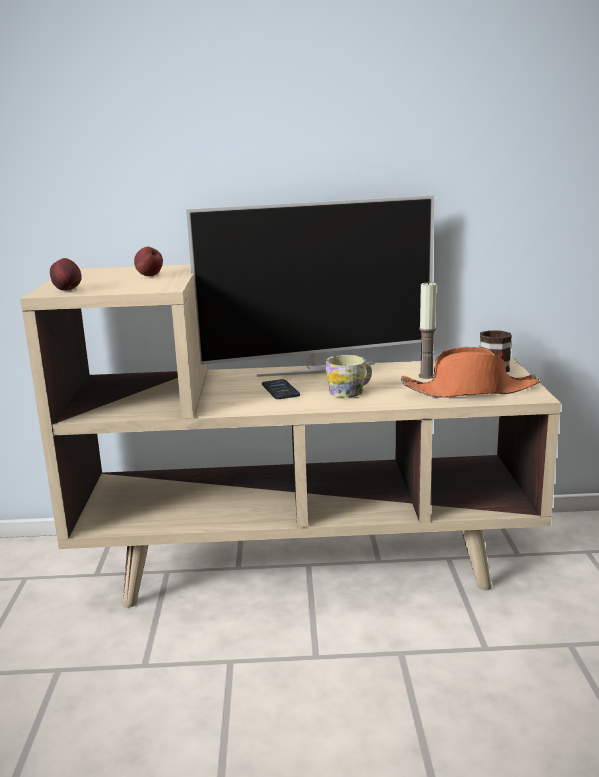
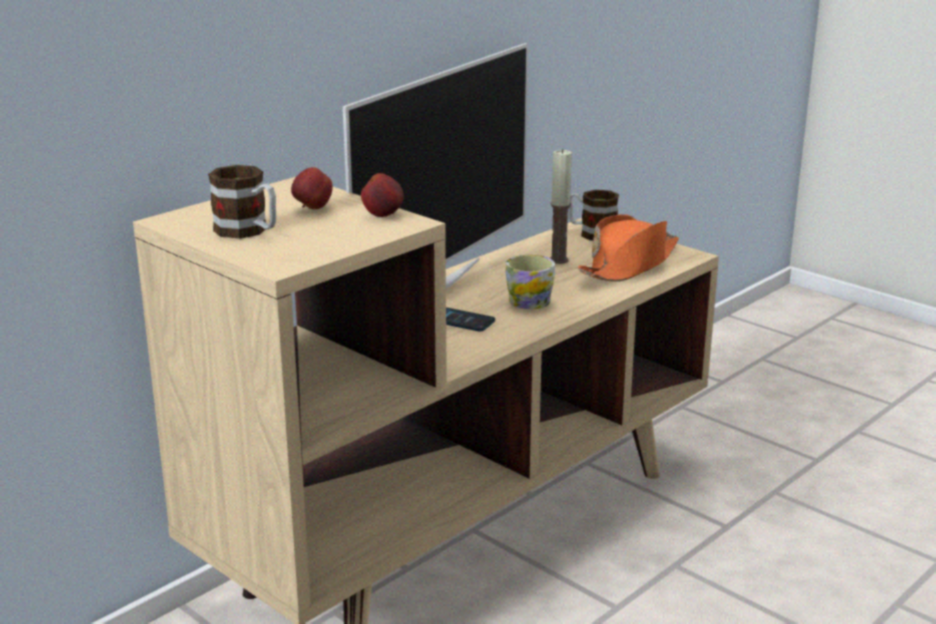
camera: 45 degrees left, 5 degrees up
(68, 290) = (293, 254): apple -> apple (383, 215)
(87, 279) = (248, 231): none -> mug

